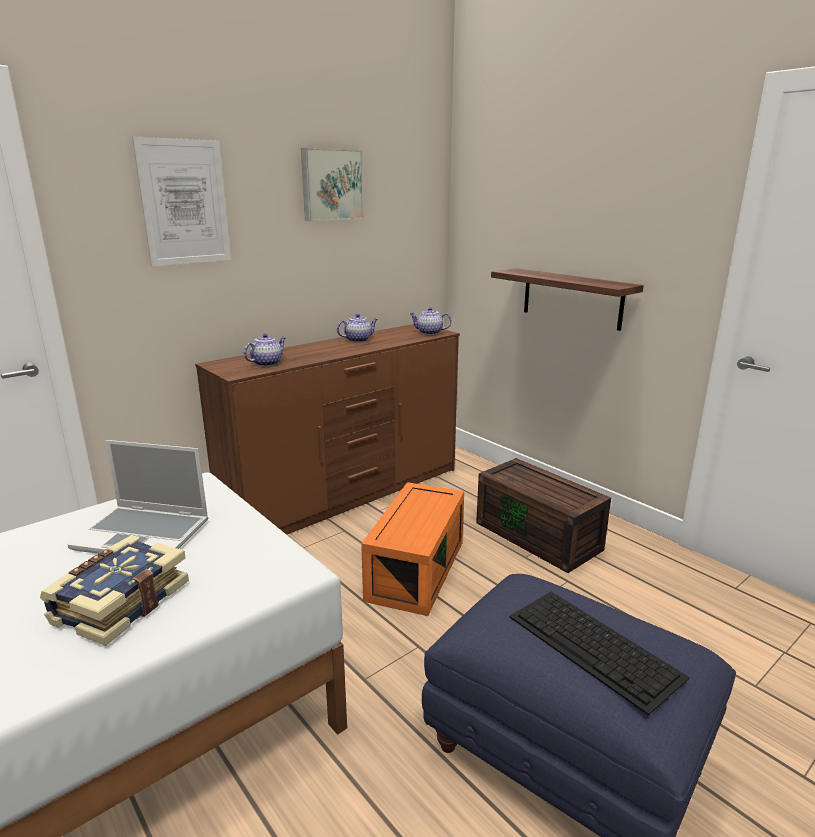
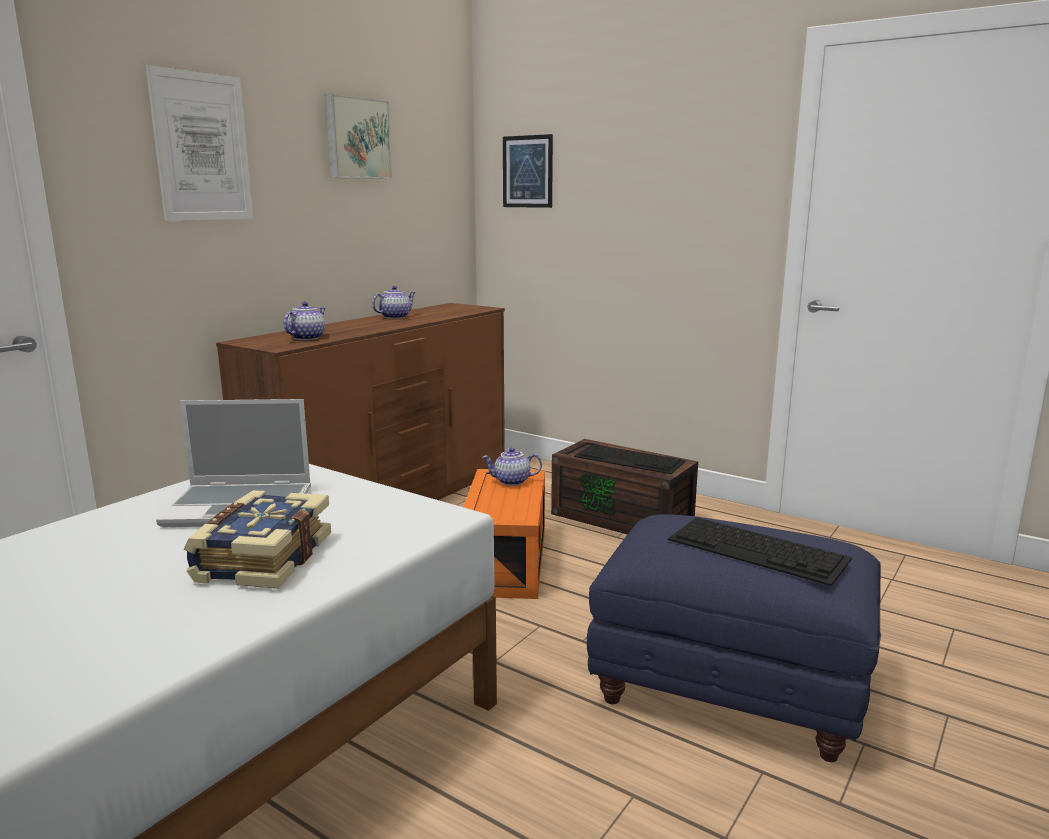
camera: 15 degrees left, 5 degrees down
(429, 333) = (471, 309): teapot -> teapot (511, 482)
(492, 209) = (527, 171): none -> picture
(547, 487) = (630, 459): none -> keyboard
(571, 298) = (627, 261): shelf -> none

